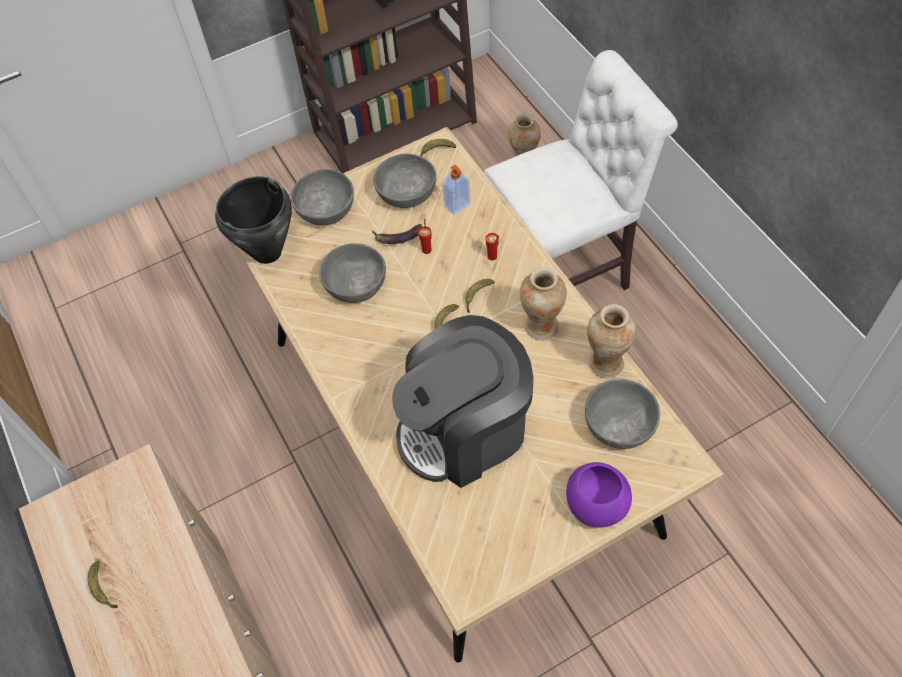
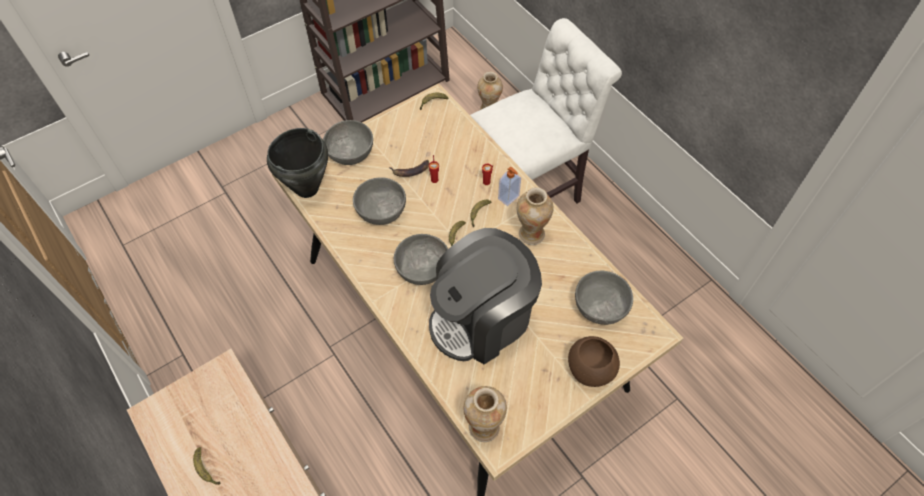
camera: 10 degrees left, 0 degrees up
(406, 192) = (413, 136): grey bowl -> grey bowl (422, 268)
(457, 206) = (455, 144): soap dispenser -> soap dispenser (509, 198)
(595, 503) = (590, 368): purple bowl -> brown bowl
(605, 363) = (584, 259): vase -> vase (483, 427)

